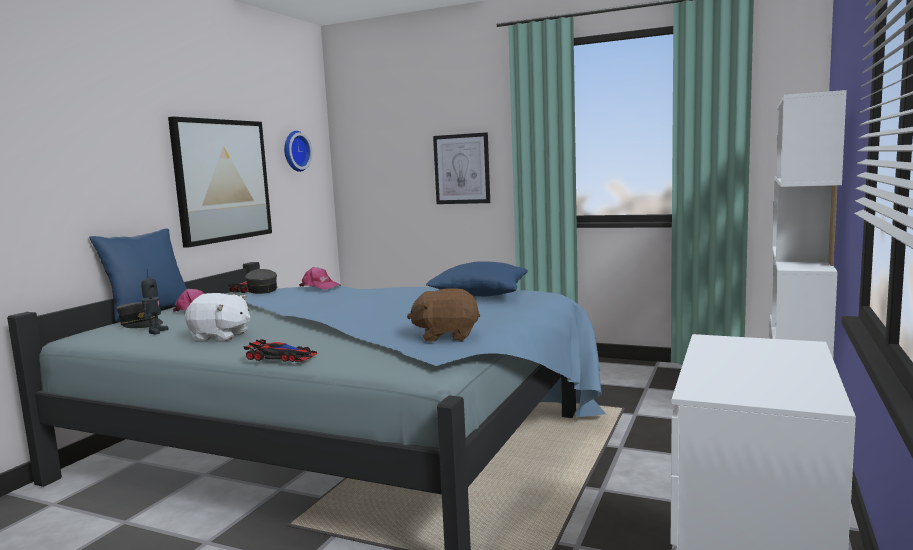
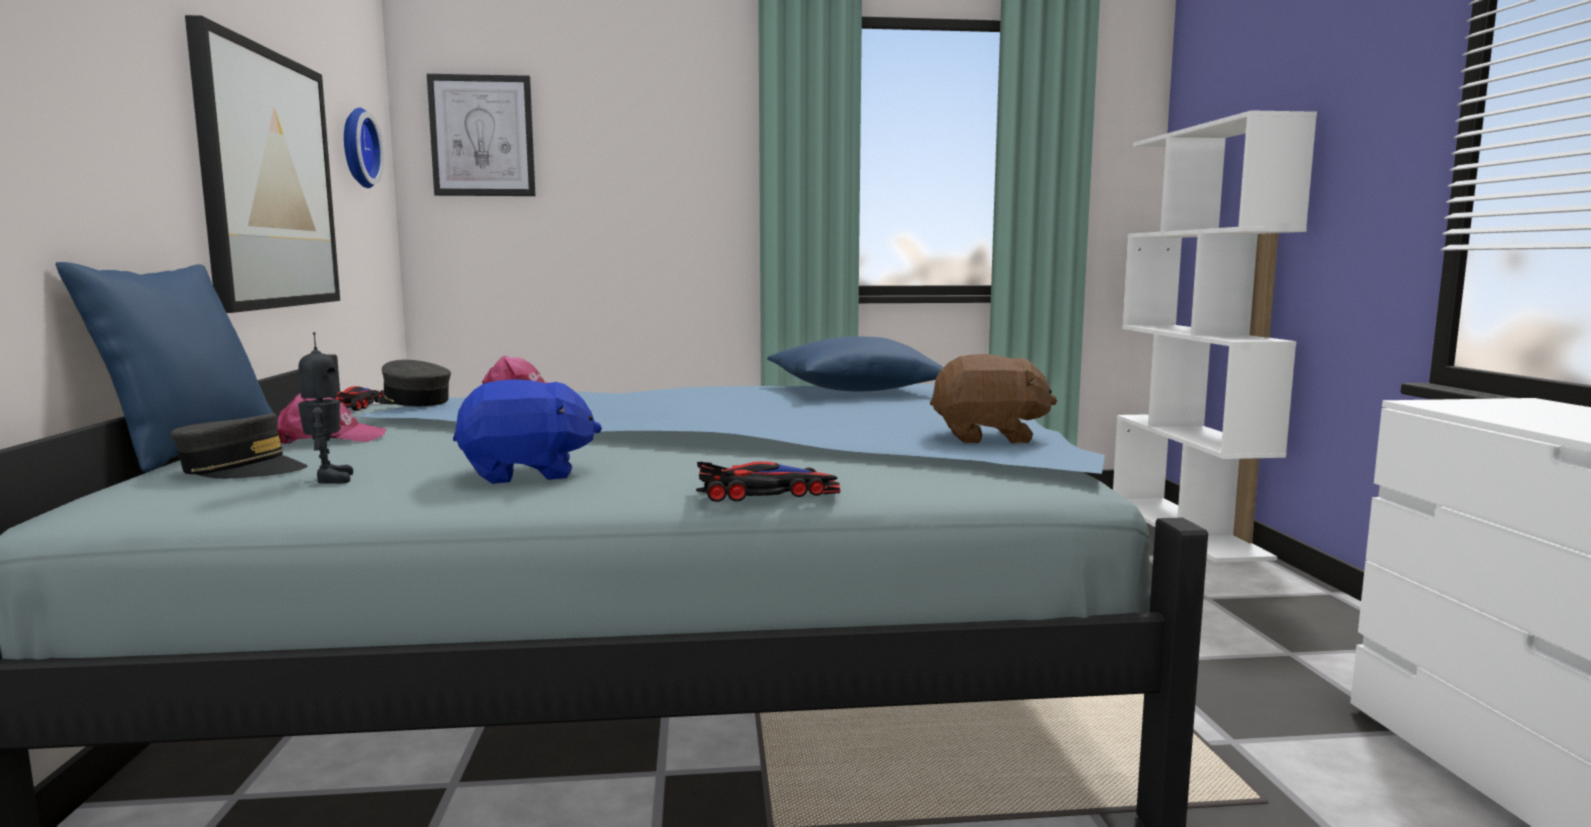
camera: 30 degrees left, 0 degrees up
(220, 336) = (527, 474): white plush toy -> blue plush toy
(446, 336) = (989, 437): brown plush toy -> brown plush toy turned 150 degrees counterclockwise
(462, 169) = (662, 206): picture -> picture (482, 136)

